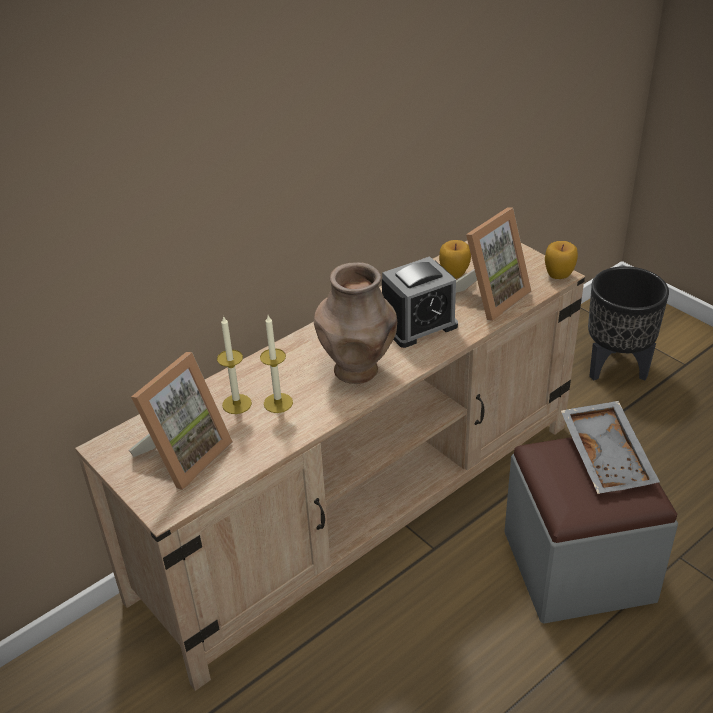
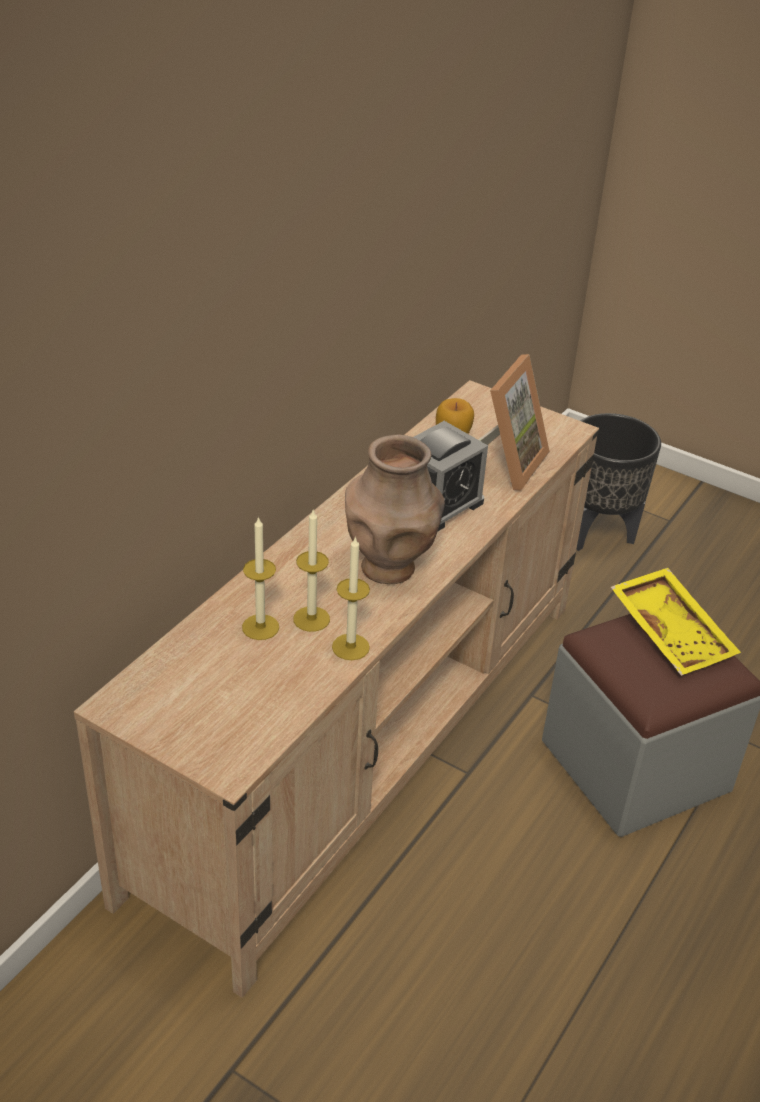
camera: 20 degrees left, 0 degrees up
(183, 455) = (222, 699): picture frame -> none
(298, 429) = (350, 647): none -> candle
(558, 276) = (570, 431): apple -> none
(608, 456) = (672, 632): grey tray -> yellow tray

